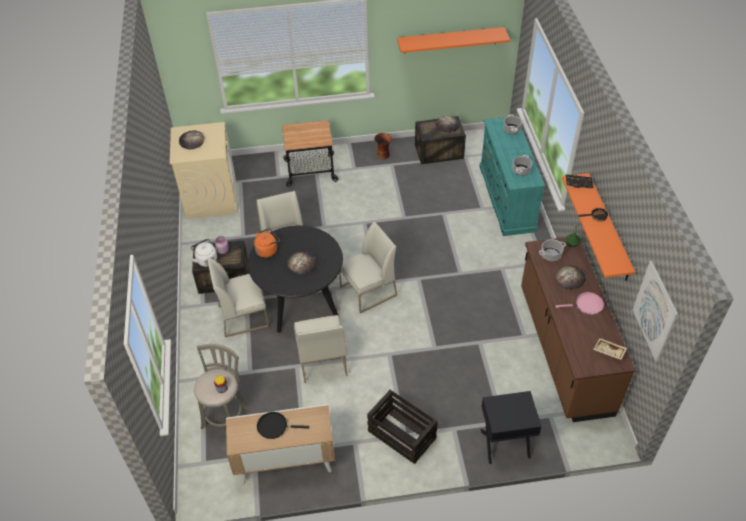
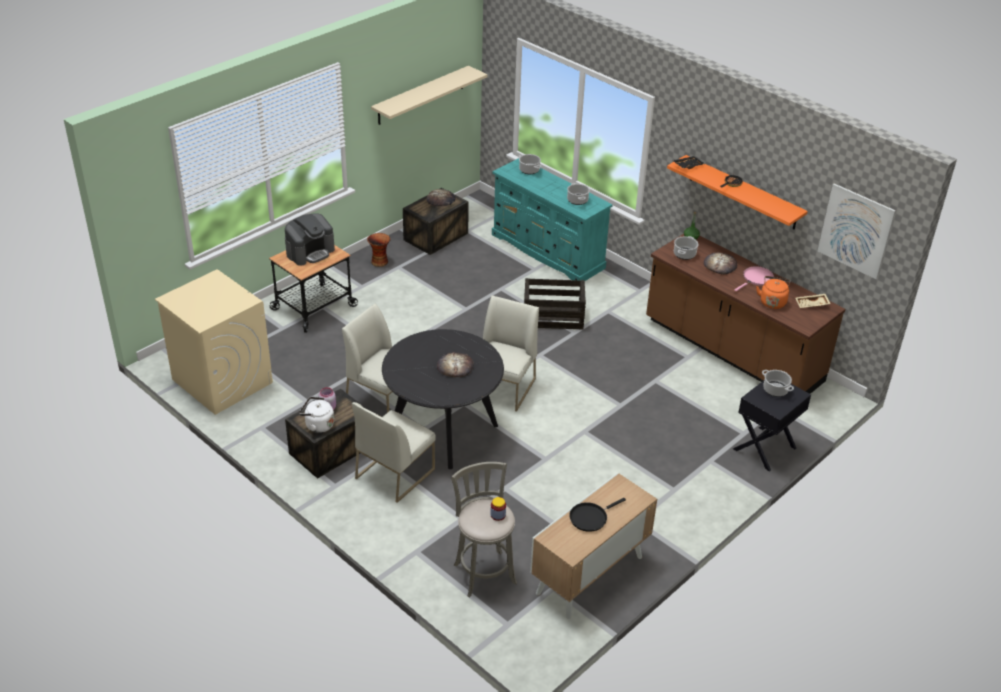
camera: 40 degrees left, 10 degrees down
(192, 141) = (200, 301): bread -> none
(268, 250) = (404, 371): orange kettle -> orange kettle (772, 302)
(310, 131) = (310, 252): none -> coffee machine
(321, 360) = (524, 470): white chair -> none
(401, 434) = (670, 491): crate -> crate (552, 317)
(450, 40) = (421, 95): orange shelf -> beige shelf
(516, 406) = (775, 390): none -> cooking pot

